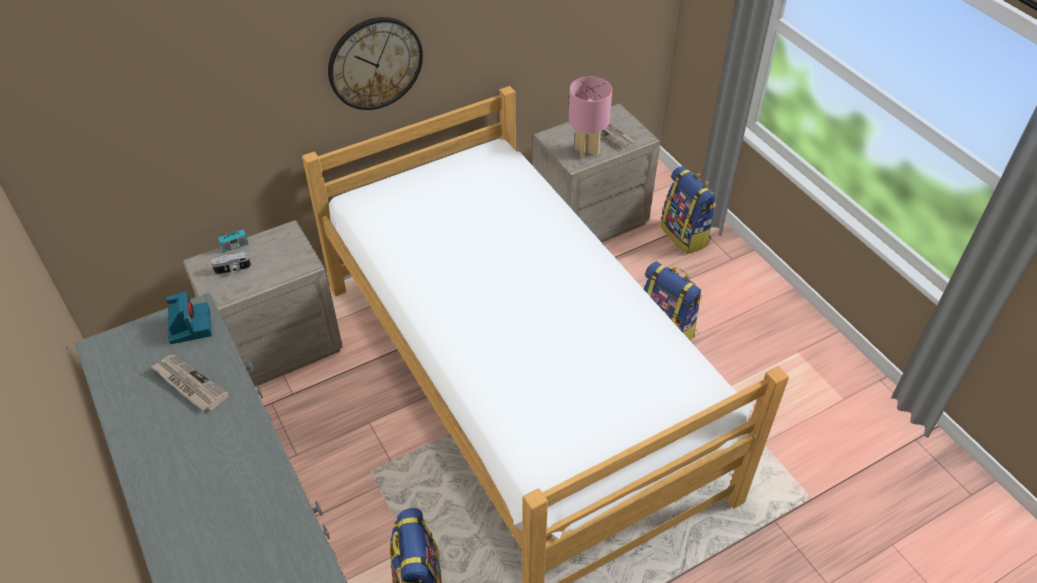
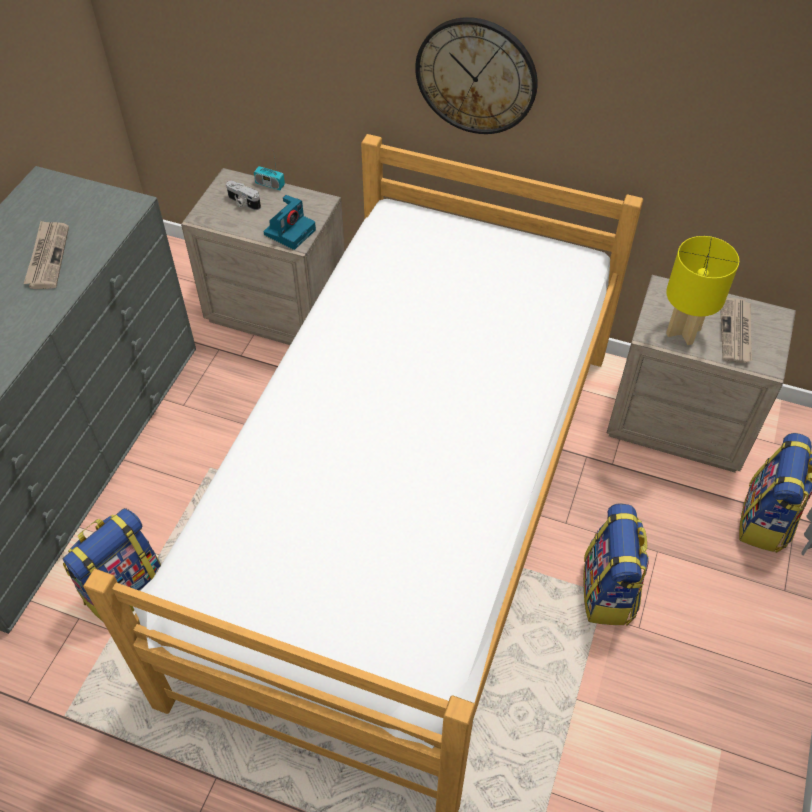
camera: 50 degrees right, 5 degrees up
(189, 326) = (109, 212): camera -> camera (290, 231)
(586, 151) = (682, 331): pink table lamp -> yellow table lamp

